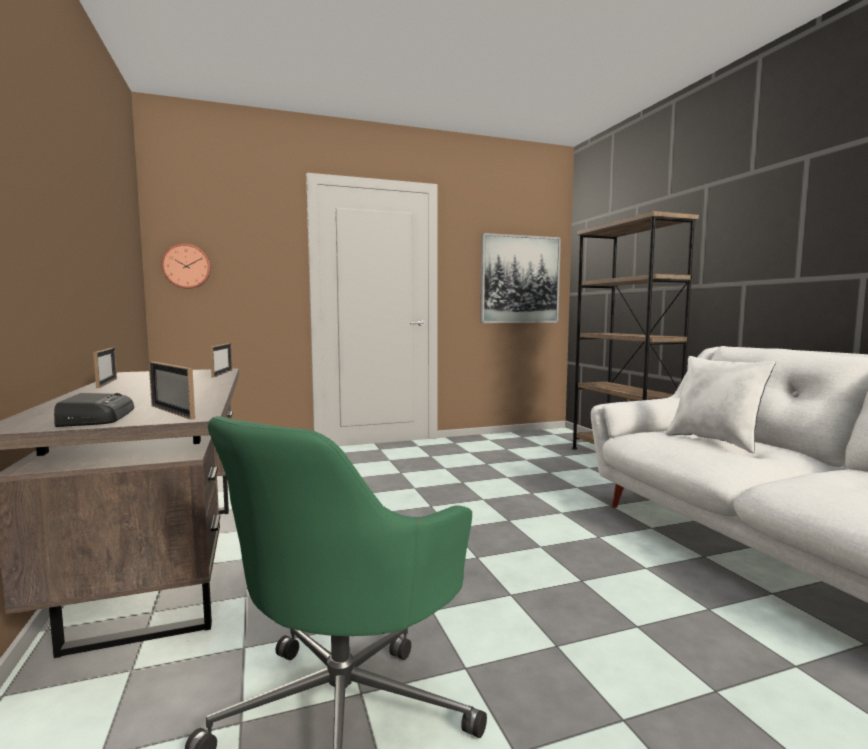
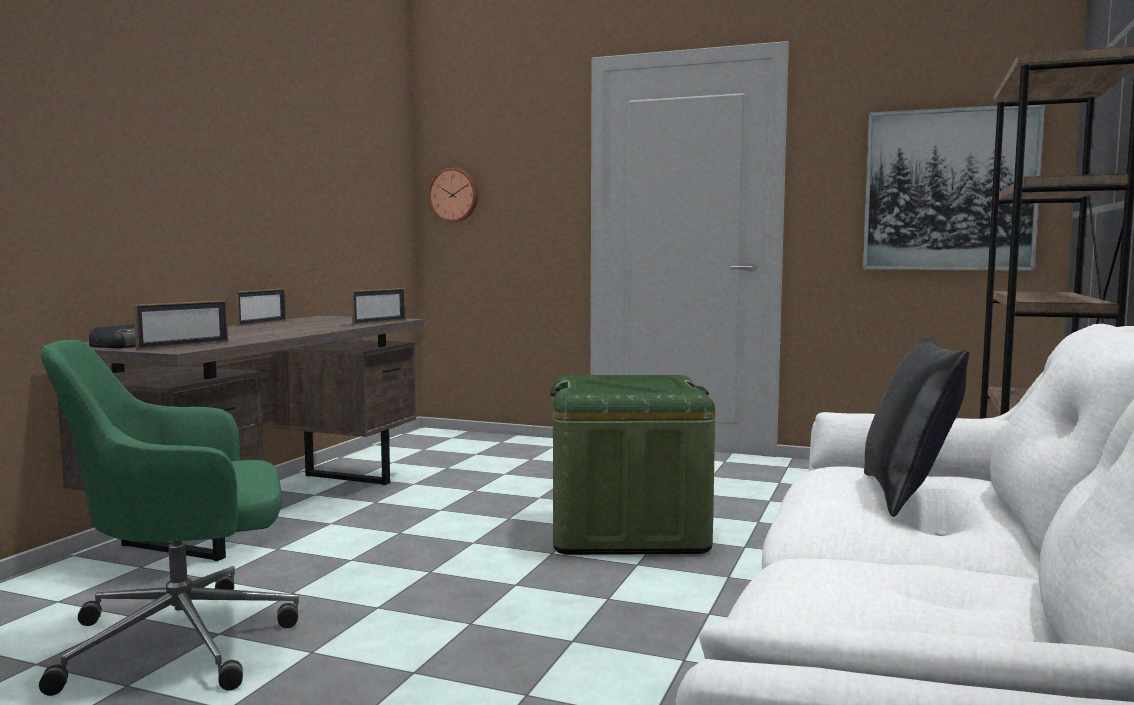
camera: 40 degrees right, 0 degrees up
(172, 412) = (183, 346): picture frame -> picture frame turned 135 degrees counterclockwise
(459, 501) = (627, 530): none -> green storage box
(715, 442) = (908, 496): white pillow -> black pillow

